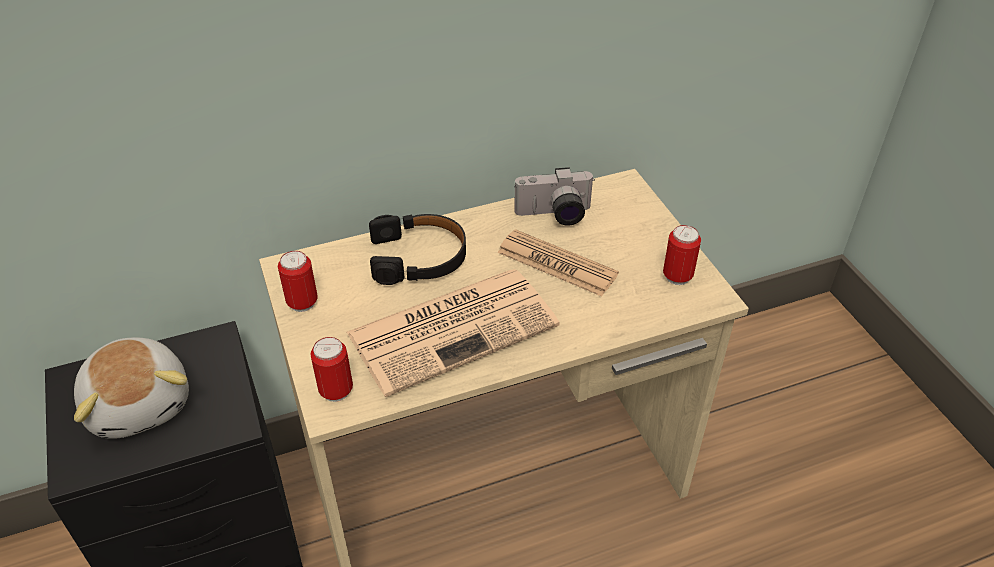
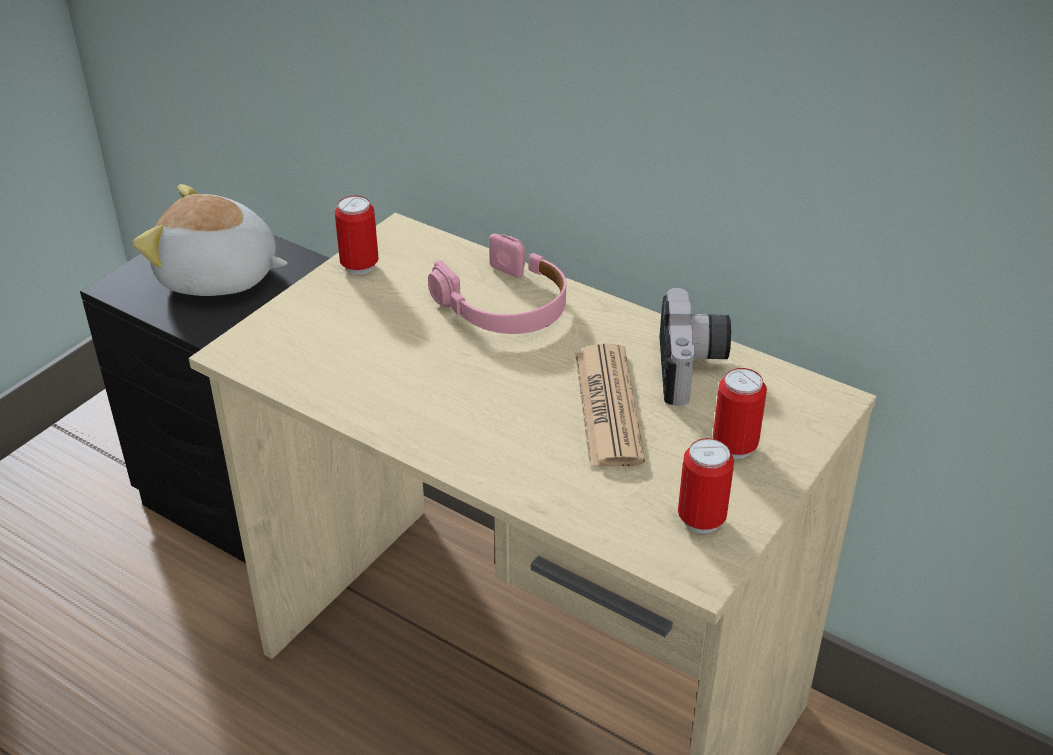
camera: 55 degrees right, 5 degrees down
(140, 403) = (218, 277): plush toy -> plush toy turned 75 degrees clockwise
(336, 391) = (260, 343): can -> can (734, 446)
(419, 257) = (504, 304): black headphones -> pink headphones
(454, 328) = (421, 378): newspaper -> none
(554, 215) = (693, 368): camera -> camera turned 135 degrees counterclockwise

